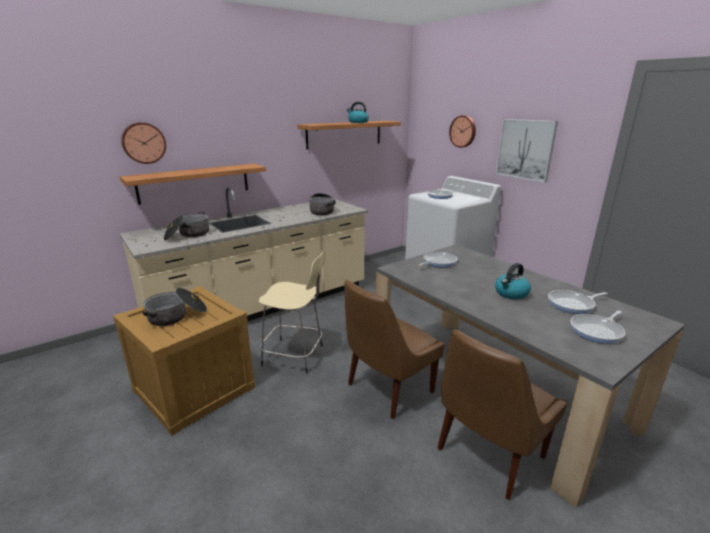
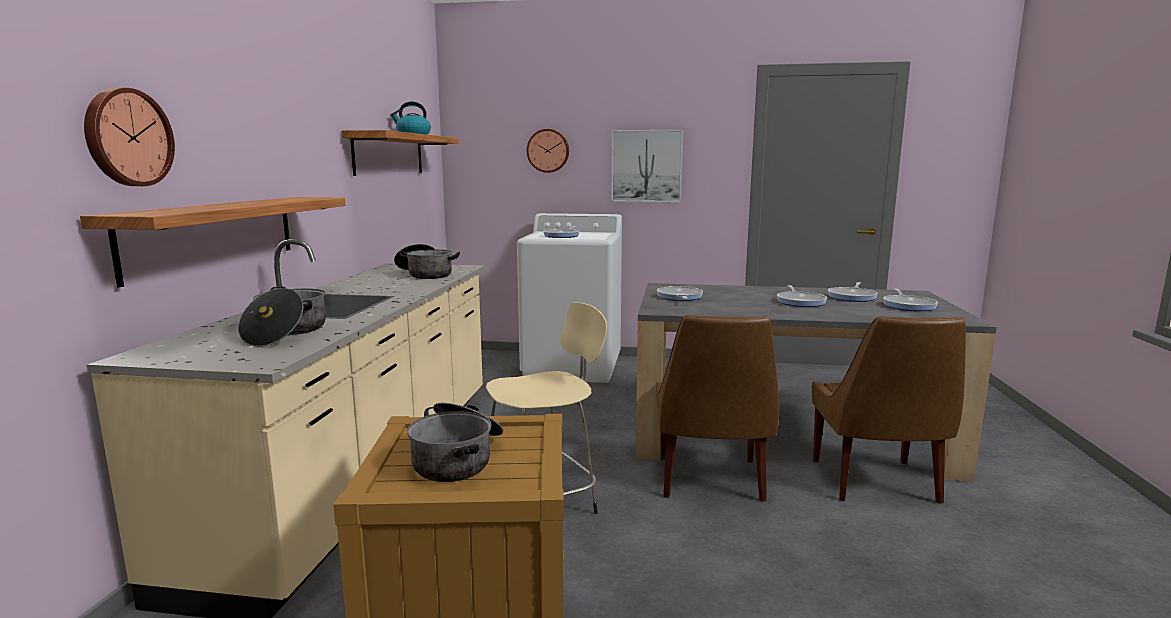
camera: 45 degrees left, 10 degrees down
(511, 293) = (800, 302): kettle -> frying pan

